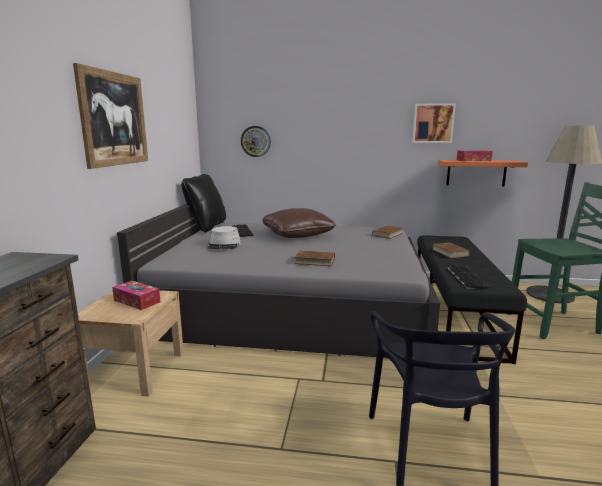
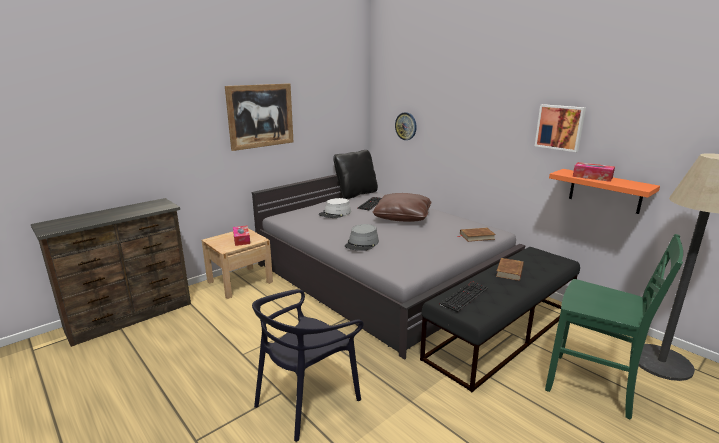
camera: 40 degrees right, 5 degrees up
(314, 261) = (362, 243): brown book -> grey hat

